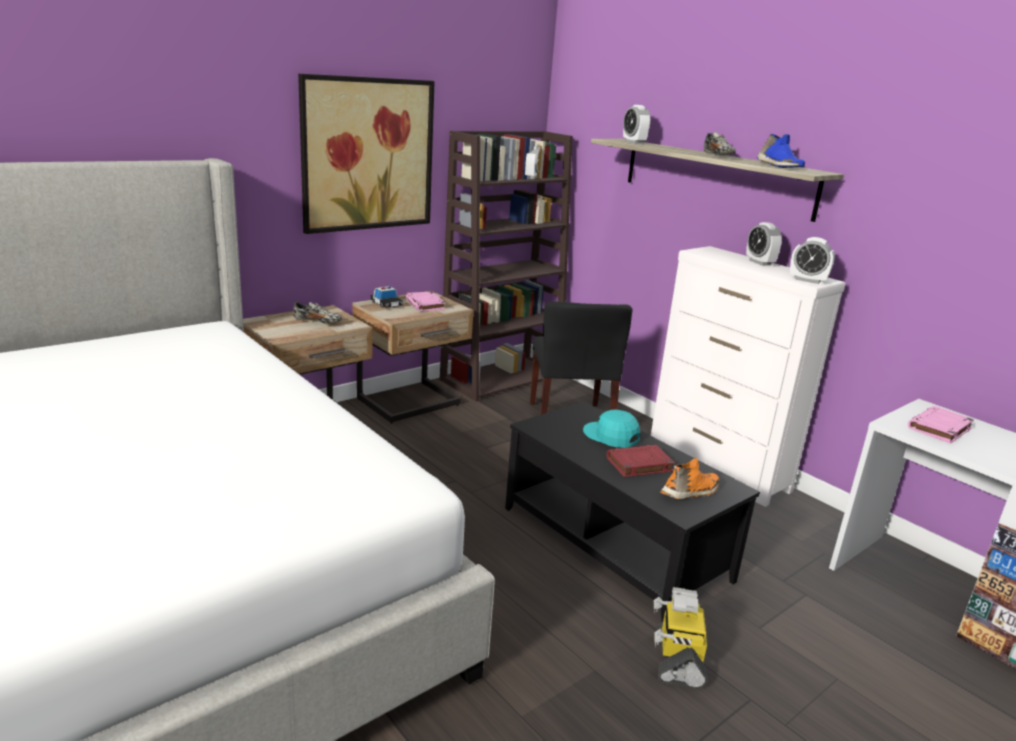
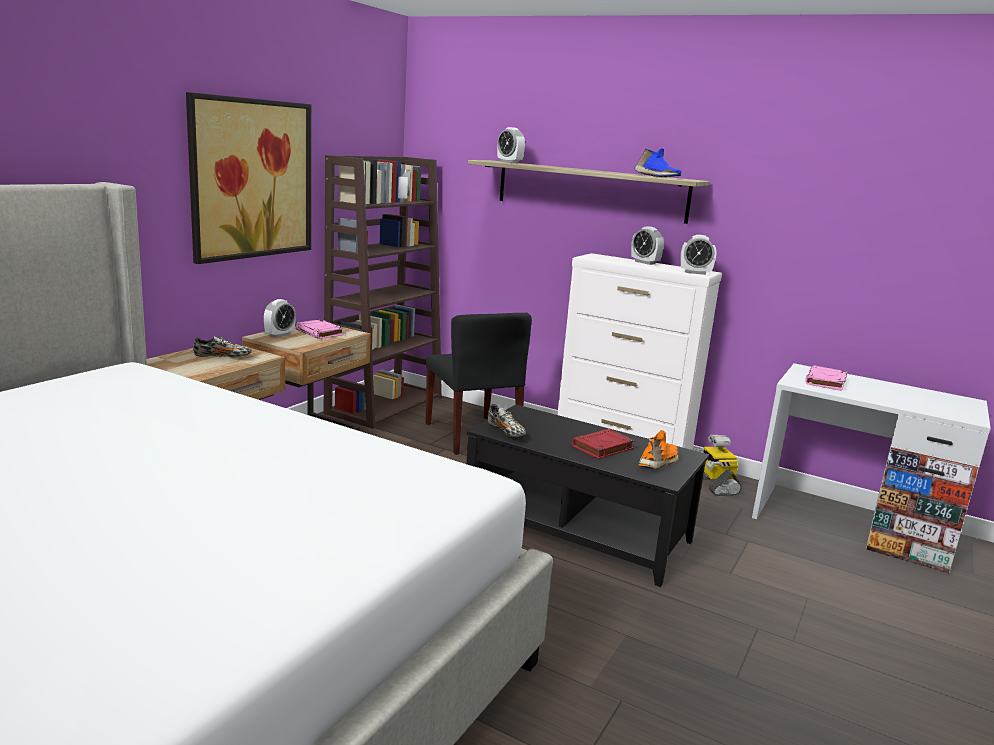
camera: 20 degrees left, 5 degrees down
(386, 304) = (279, 335): toy car -> alarm clock
(611, 435) = (561, 428): turquoise cap -> none
(677, 660) = (685, 611): toy robot -> toy robot (714, 485)
(718, 156) = (597, 170): shoe -> shoe (506, 432)

